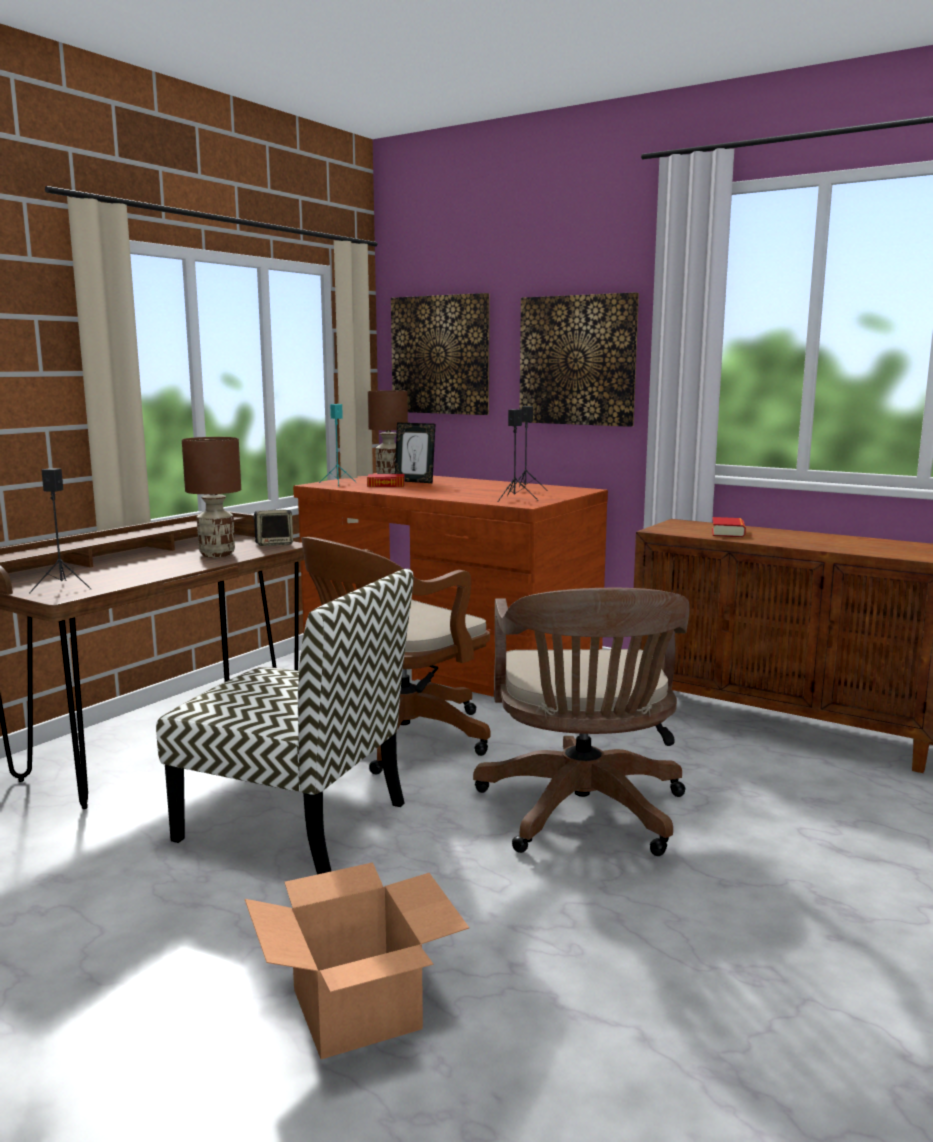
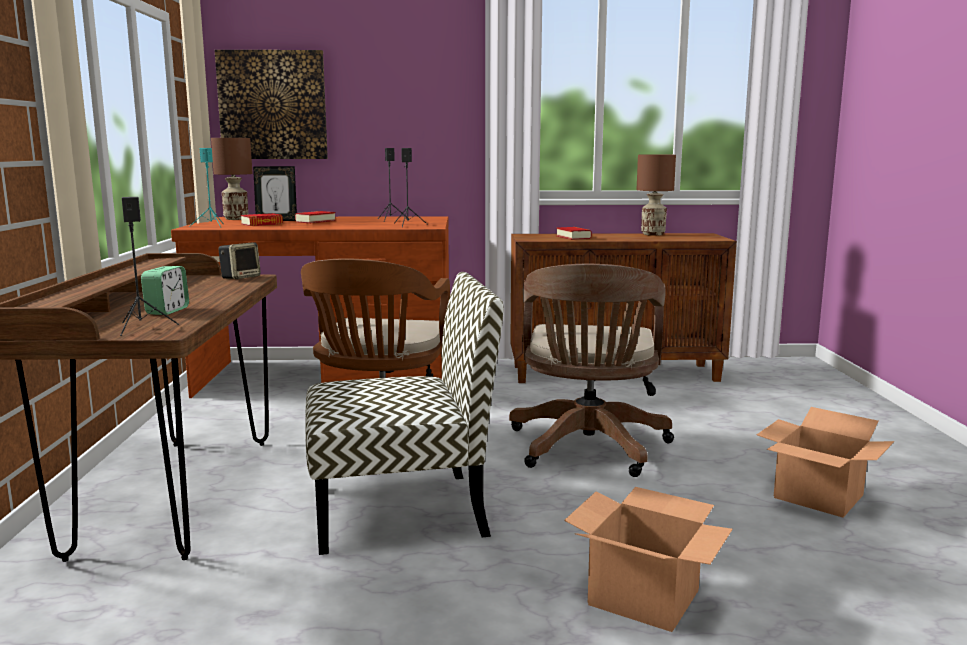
camera: 35 degrees left, 0 degrees up
(122, 573) = (167, 311): none -> alarm clock
(217, 554) = (212, 289): brown table lamp -> brown table lamp (652, 234)
(445, 485) = (315, 221): none -> book
(577, 360) = (413, 111): picture -> none
(583, 815) = (588, 449): brown office chair -> brown office chair turned 45 degrees clockwise
(787, 982) = (819, 496): none -> cardboard box

